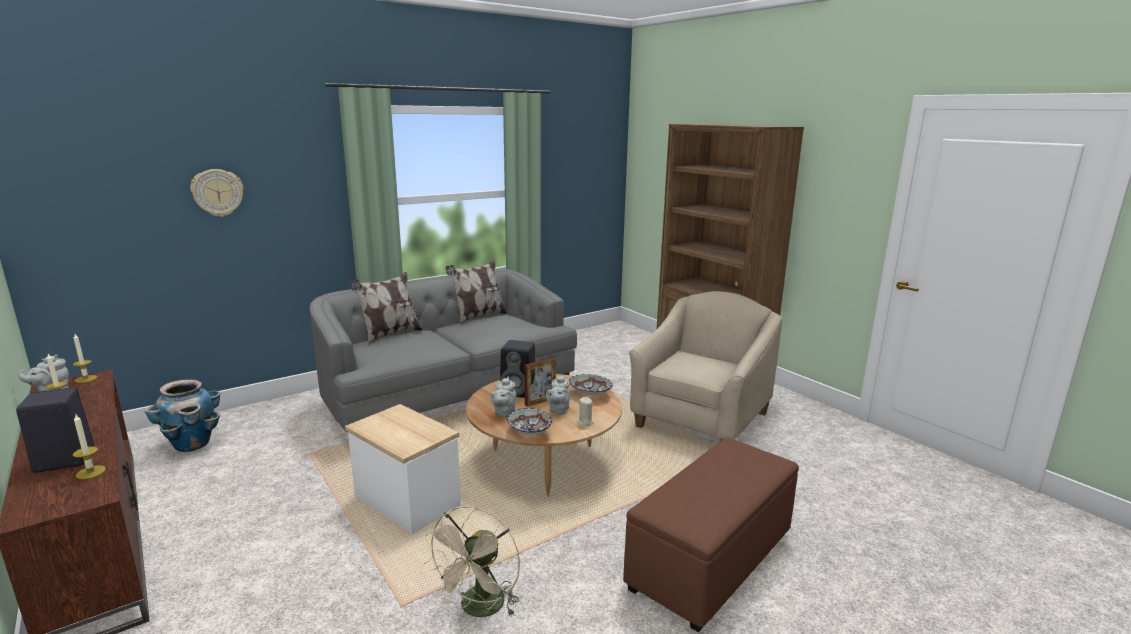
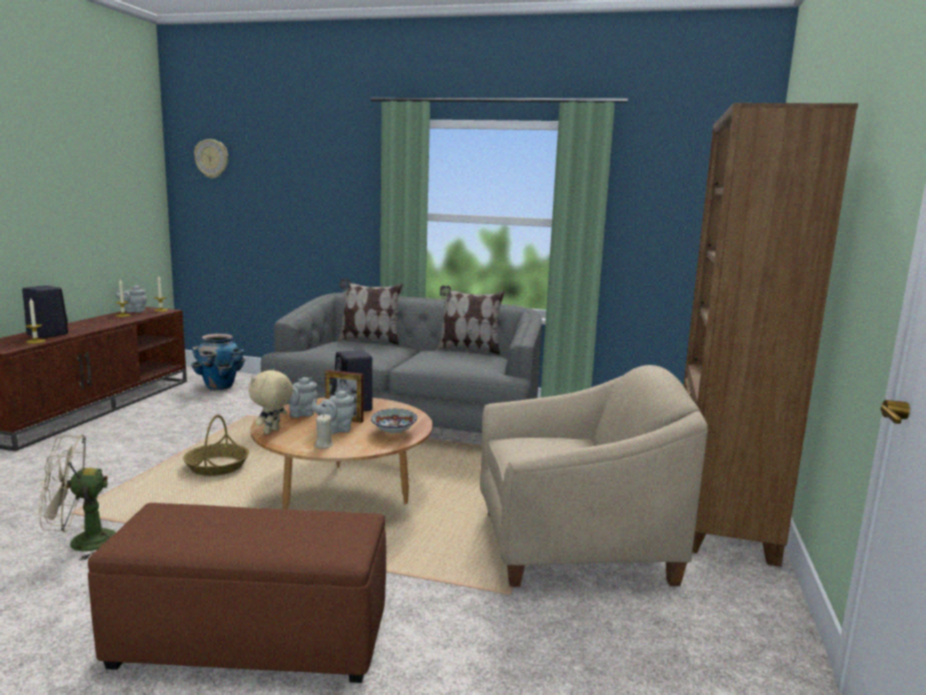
camera: 50 degrees right, 5 degrees down
(217, 193) = (290, 192): wall clock -> wall clock (212, 158)
(408, 501) = (217, 466): side table -> basket
(530, 432) = (272, 431): bowl -> beige plush toy

